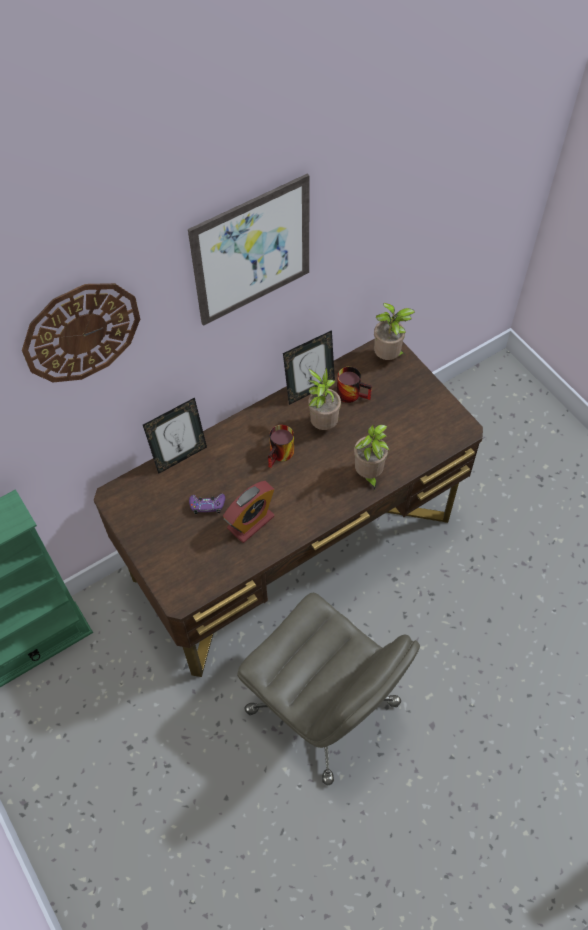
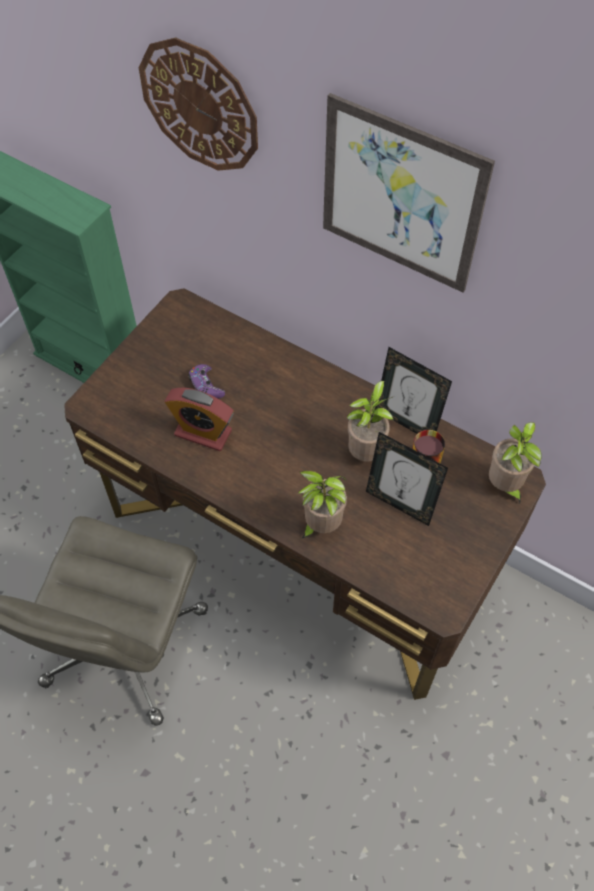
camera: 65 degrees right, 0 degrees up
(180, 457) = (254, 339): picture frame -> picture frame (400, 504)
(281, 455) = (302, 428): mug -> none

